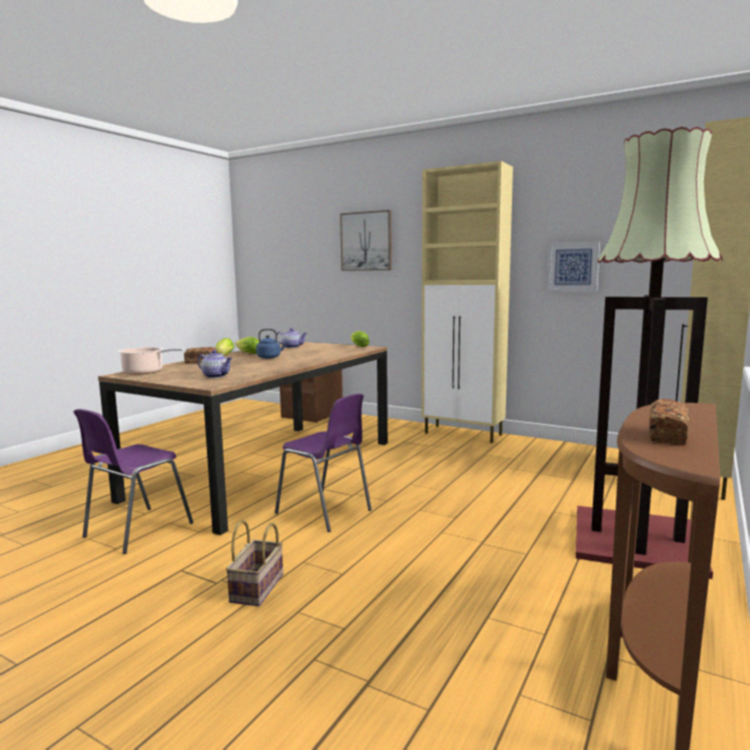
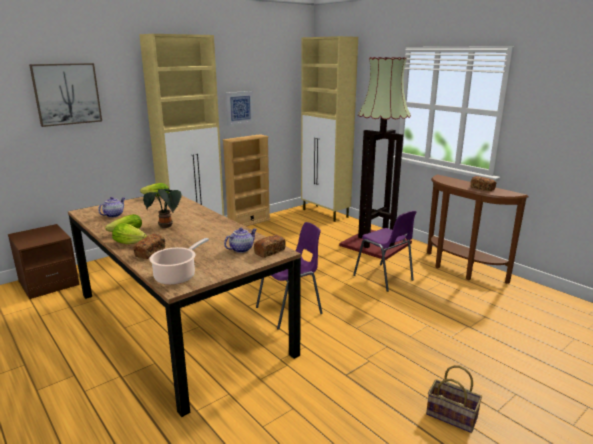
camera: 70 degrees left, 10 degrees up
(136, 531) = (264, 398): purple chair -> purple chair (384, 278)
(211, 383) = (269, 252): none -> bread
(257, 589) = (382, 346): basket -> basket (453, 416)
(270, 357) = (166, 227): blue kettle -> potted plant
(562, 445) = (249, 222): none -> beige bookcase

